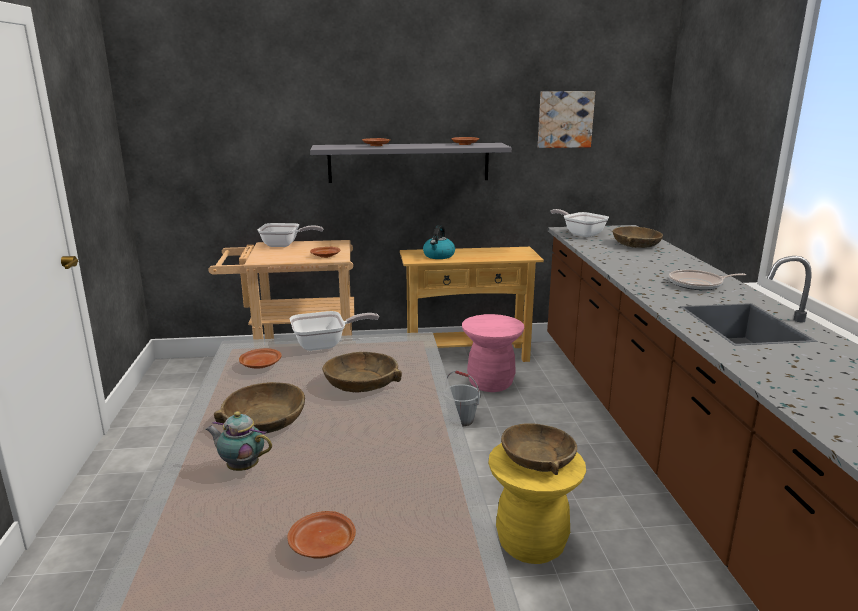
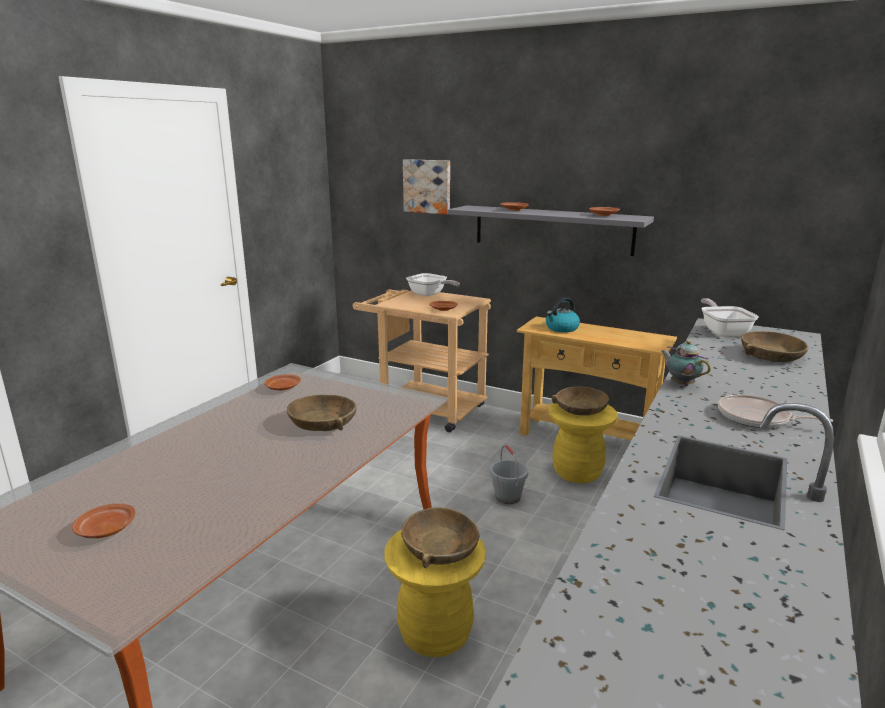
camera: 35 degrees right, 0 degrees up
(241, 467) = (155, 457): teapot -> teapot (681, 384)
(264, 420) = (219, 429): brown bowl -> brown bowl (580, 409)
(325, 344) = (349, 385): frying pan -> none
(490, 383) = (577, 472): pink stool -> yellow stool
(564, 119) = (734, 194): picture -> picture (427, 186)

